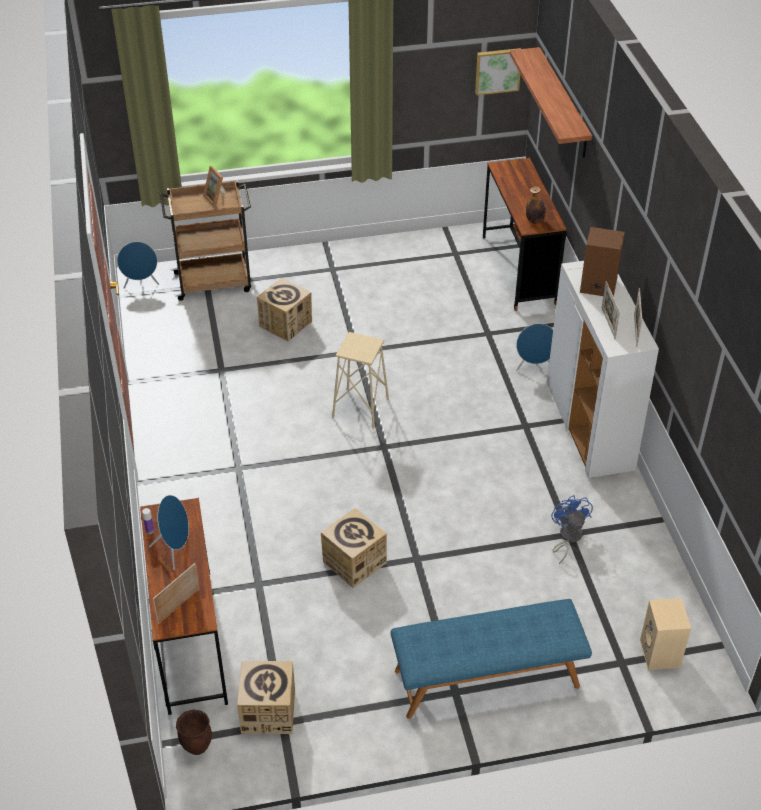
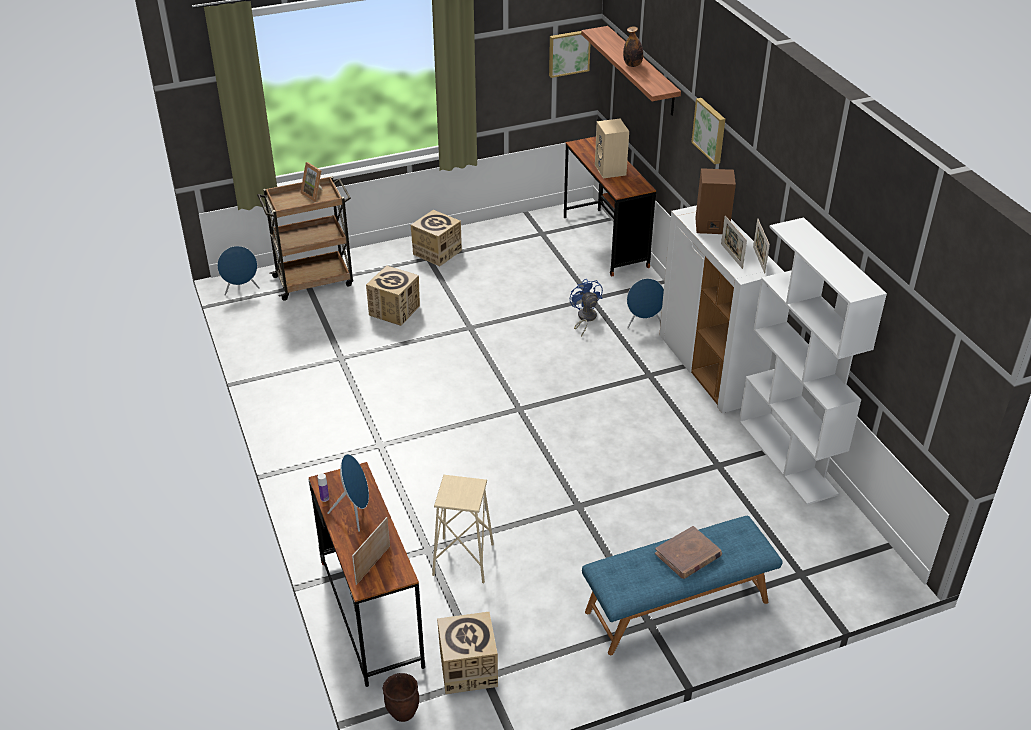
camera: 10 degrees left, 5 degrees down
(354, 562) = (518, 517): cardboard box -> cardboard box (437, 252)
(360, 408) = (487, 377): beige stool -> beige stool (463, 560)
(496, 633) = (688, 555): none -> brown book
(535, 221) = (624, 186): bottle -> bottle (632, 65)
(567, 537) = (717, 468): blue fan -> blue fan (585, 318)
(612, 183) = (710, 130): none -> picture
(643, 535) = (788, 457): none -> white bookcase
(661, 654) = (835, 561): beige speaker -> beige speaker (611, 170)

